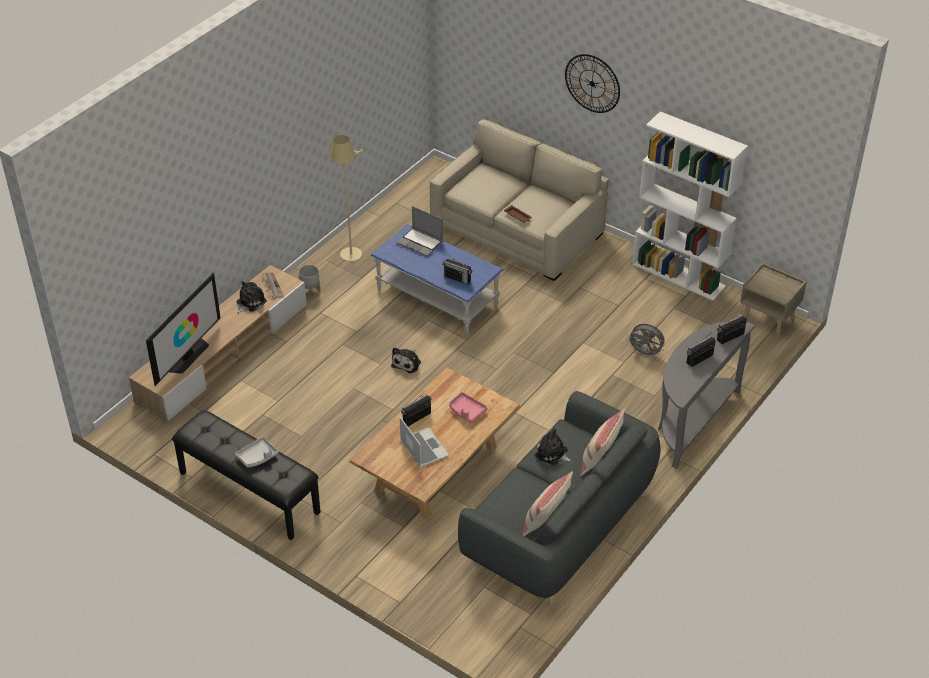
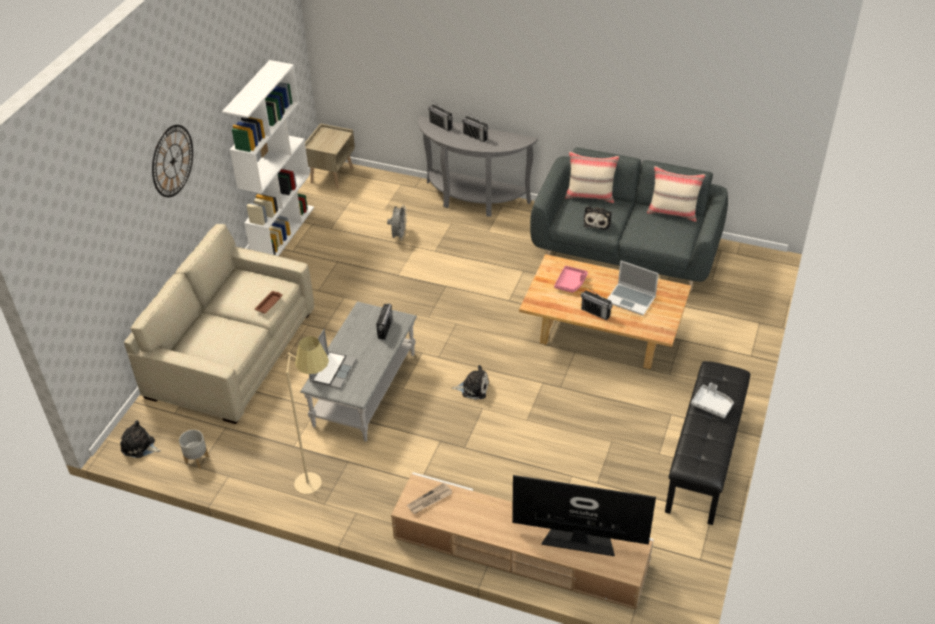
camera: 105 degrees left, 0 degrees up
(249, 302) = (466, 511): plush toy -> plush toy (140, 447)
(310, 291) = (386, 502): grey planter -> grey planter (196, 459)
(423, 448) = (631, 300): laptop -> laptop turned 105 degrees counterclockwise
(437, 298) = (364, 389): blue coffee table -> grey coffee table

